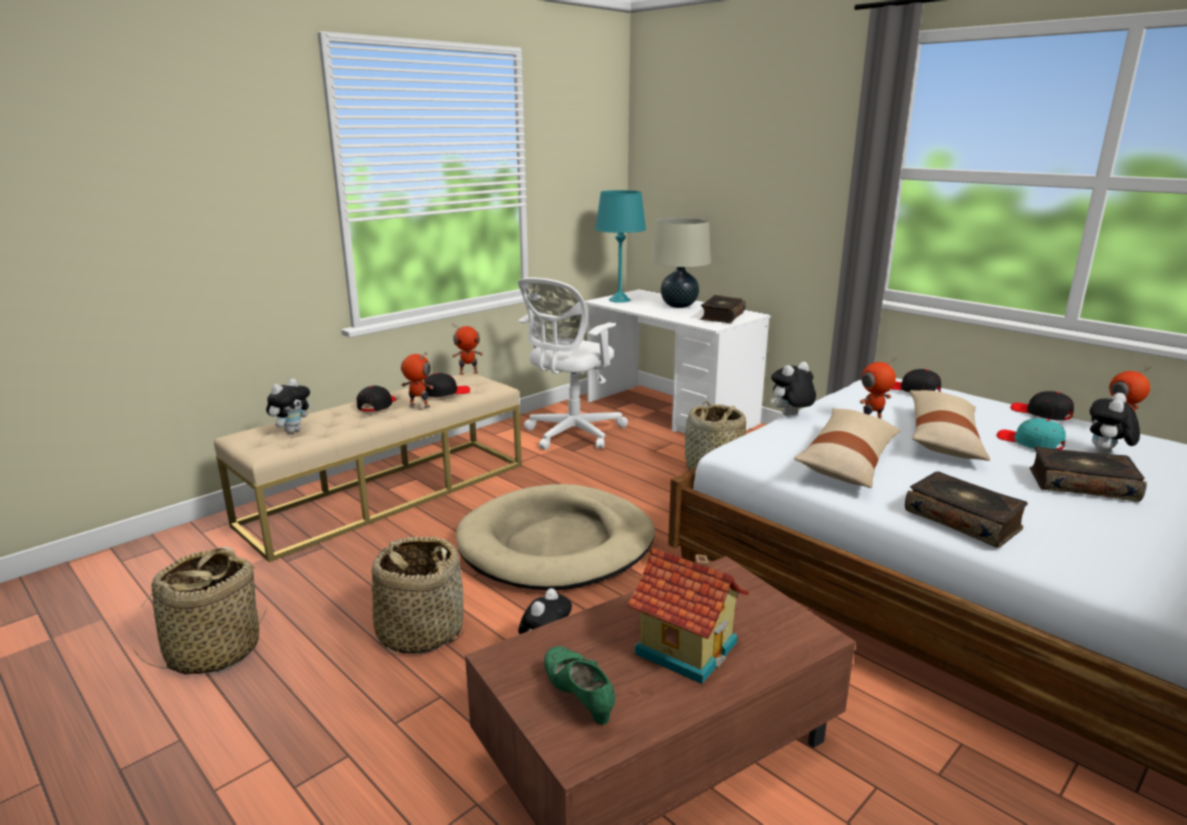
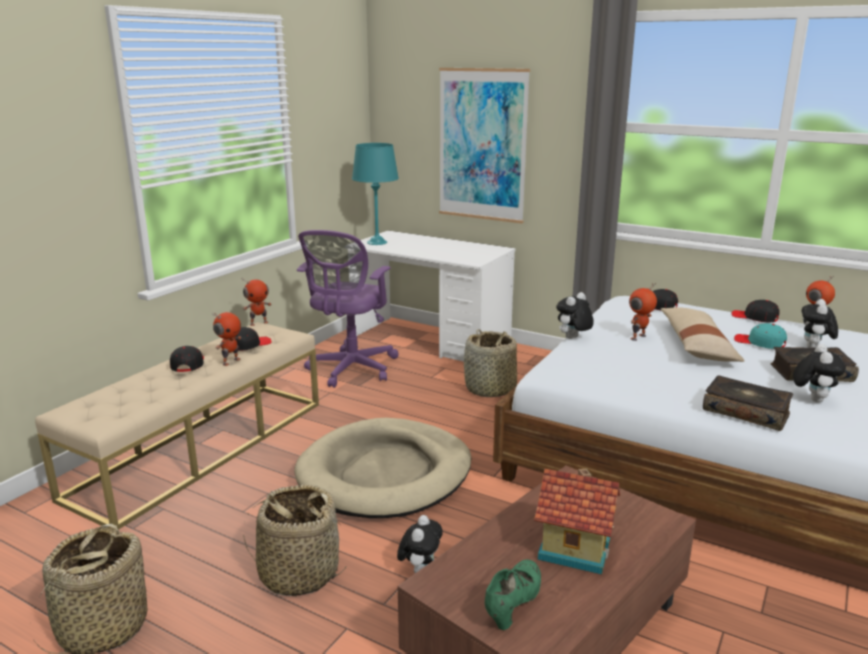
camera: 15 degrees left, 0 degrees up
(292, 430) = (115, 399): plush toy -> plush toy (812, 399)
(418, 406) = (230, 361): toy robot -> toy robot turned 120 degrees clockwise
(571, 434) = (351, 370): white office chair -> purple office chair
(579, 698) = (513, 605): green shoe -> green shoe turned 75 degrees clockwise
(679, 306) = (433, 245): beige table lamp -> none
(721, 316) = (476, 253): book -> none
(741, 195) = (482, 145): none -> picture
(848, 461) = (639, 373): beige pillow -> none

